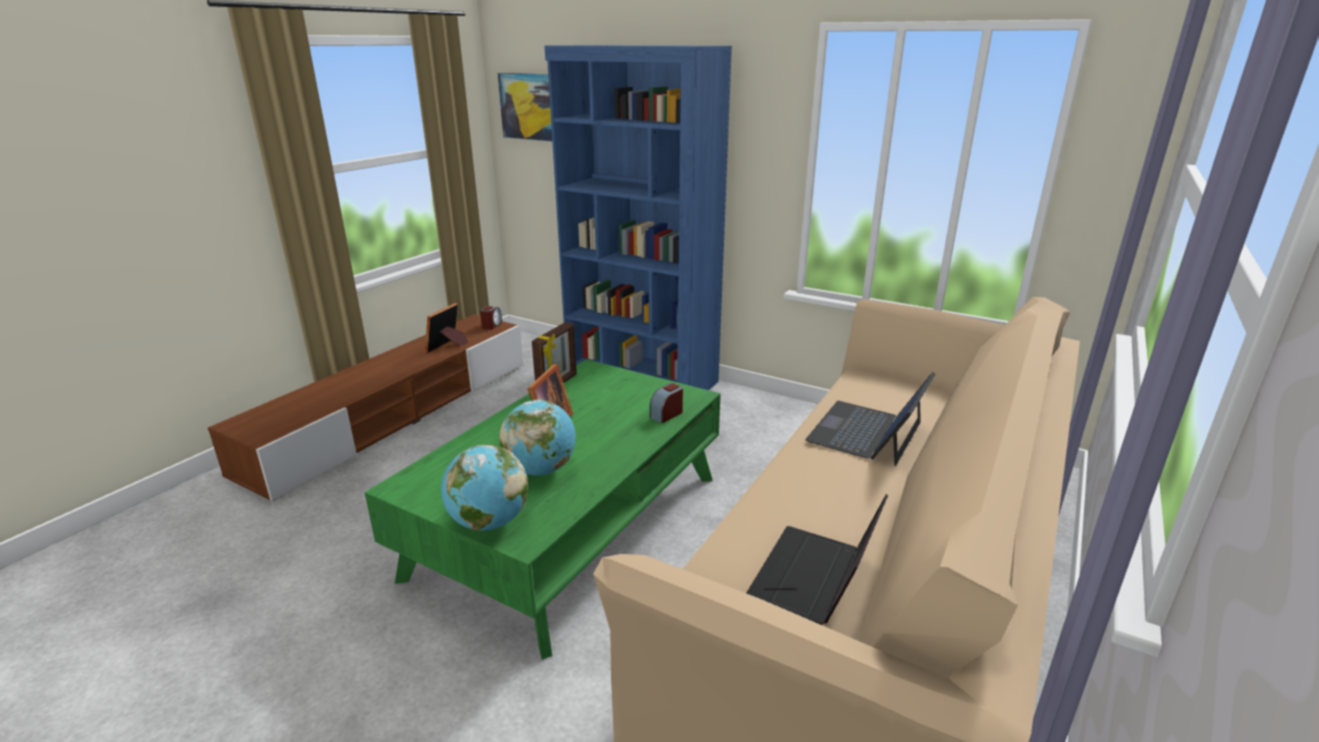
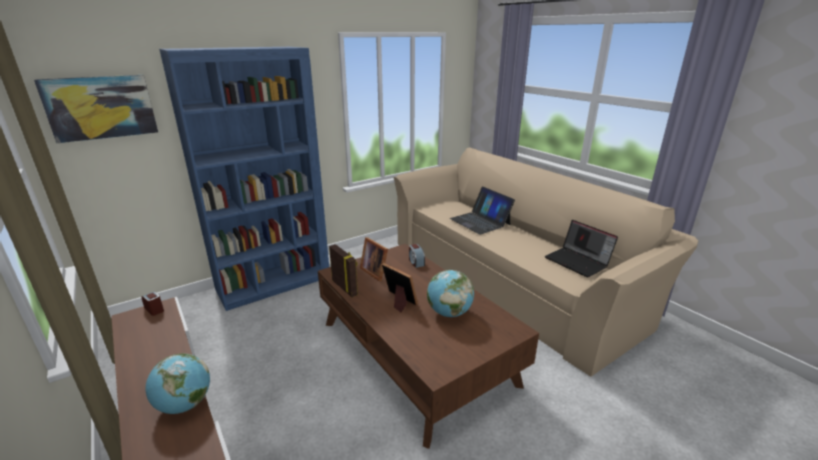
camera: 65 degrees left, 0 degrees up
(448, 346) = (163, 340): picture frame -> picture frame (375, 271)
(488, 522) = (496, 340): globe -> globe (185, 404)
(569, 525) = (415, 352): green coffee table -> brown coffee table

